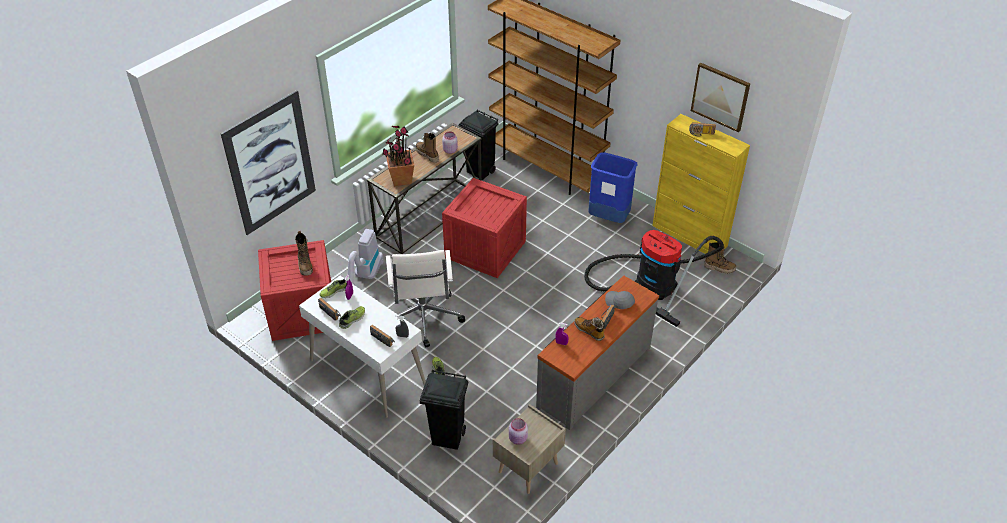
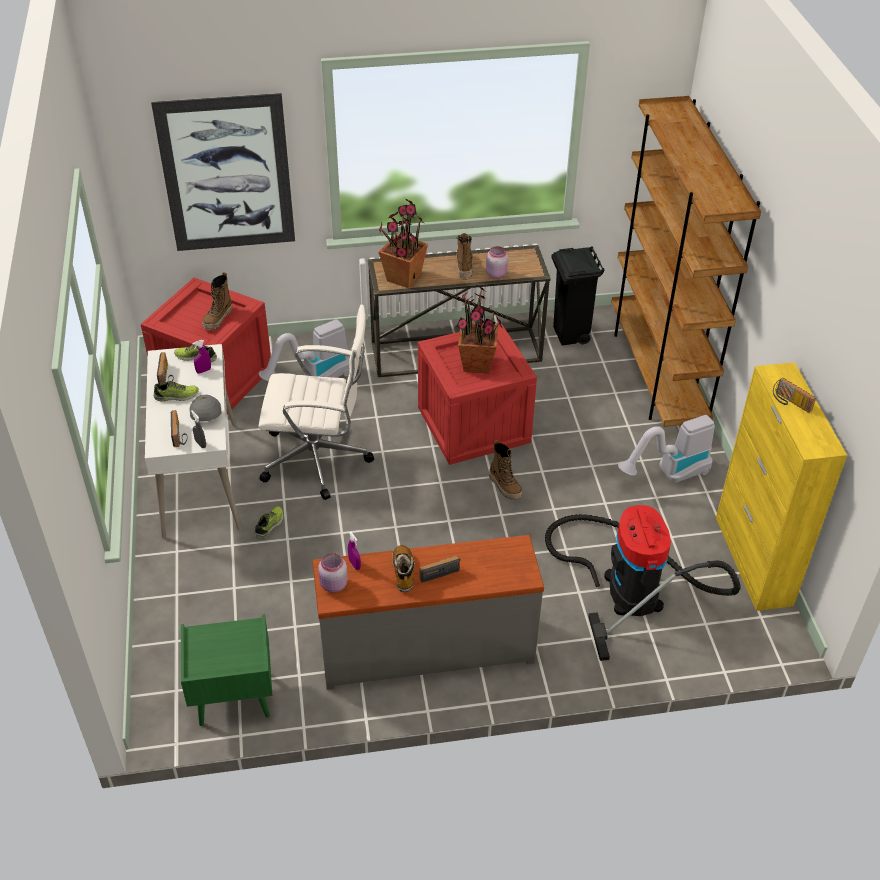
camera: 40 degrees right, 0 degrees up
(423, 318) = (319, 459): white office chair -> white office chair turned 120 degrees counterclockwise
(448, 438) = (195, 603): black trash can -> none
(487, 207) = (477, 364): none -> potted plant
(518, 439) = (208, 645): pink jar -> pink jar (333, 585)
(528, 468) = (233, 698): beige nightstand -> green nightstand
(609, 217) = (668, 474): blue trash can -> vacuum cleaner
(619, 302) = (482, 562): grey cap -> grey cap (205, 412)
(719, 268) = (748, 626): boot -> boot (505, 486)
(720, 96) = (837, 356): picture -> none

